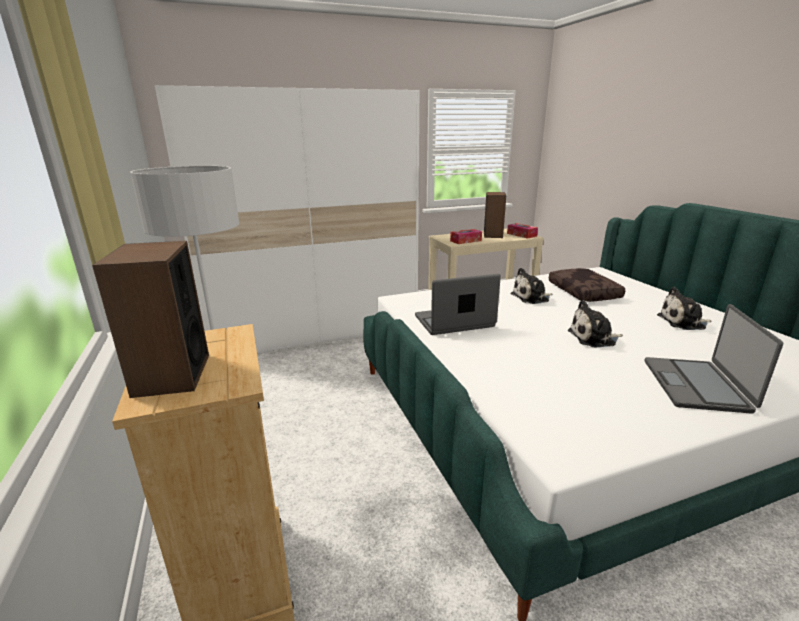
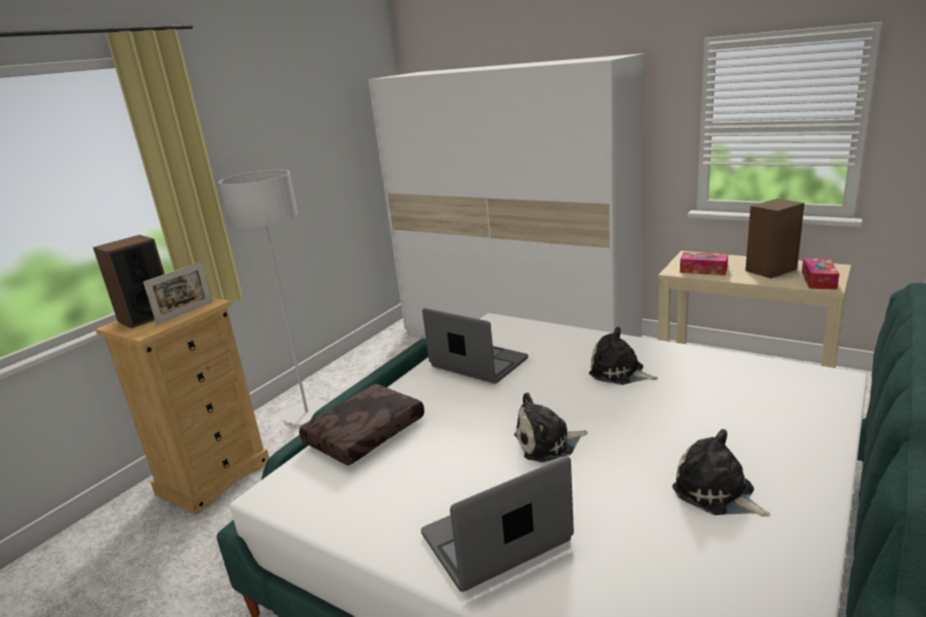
camera: 55 degrees right, 0 degrees up
(228, 350) = (185, 313): none -> picture frame
(584, 292) = (706, 395): brown pillow -> brown pillow (365, 435)
(594, 338) = (548, 443): plush toy -> plush toy turned 60 degrees counterclockwise

